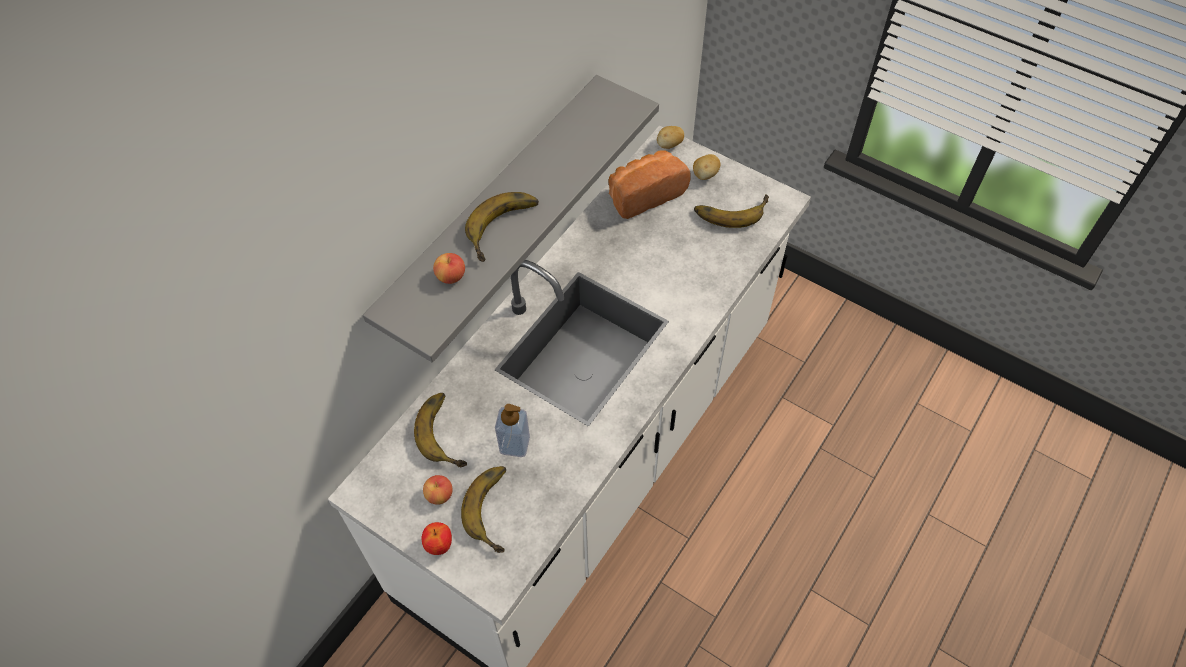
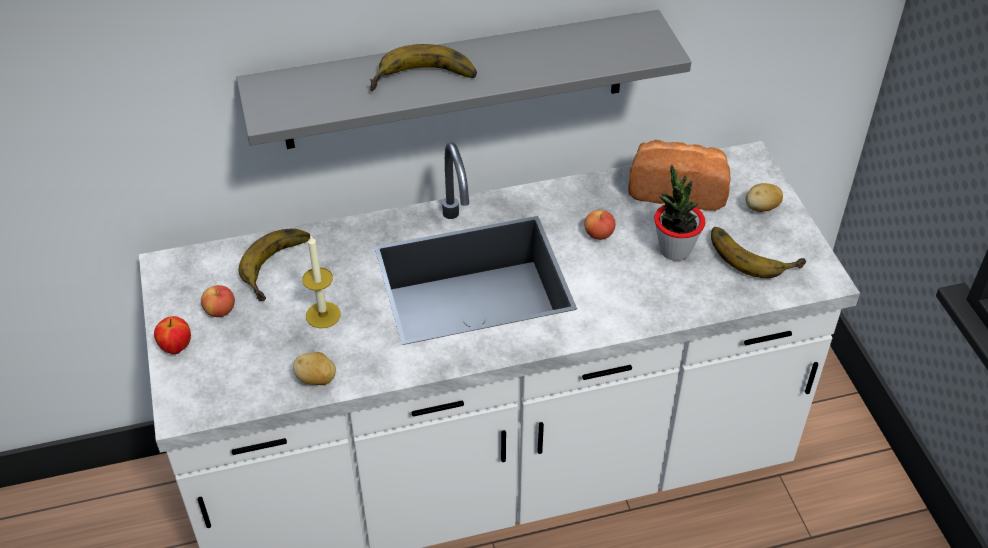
camera: 40 degrees right, 10 degrees down
(451, 276) = (335, 89): apple -> apple (599, 234)
(497, 509) = (251, 354): banana -> none
(514, 444) = (323, 315): soap dispenser -> candle
(669, 145) = (752, 163): potato -> potato (316, 379)
(684, 238) = (674, 249): none -> potted plant

